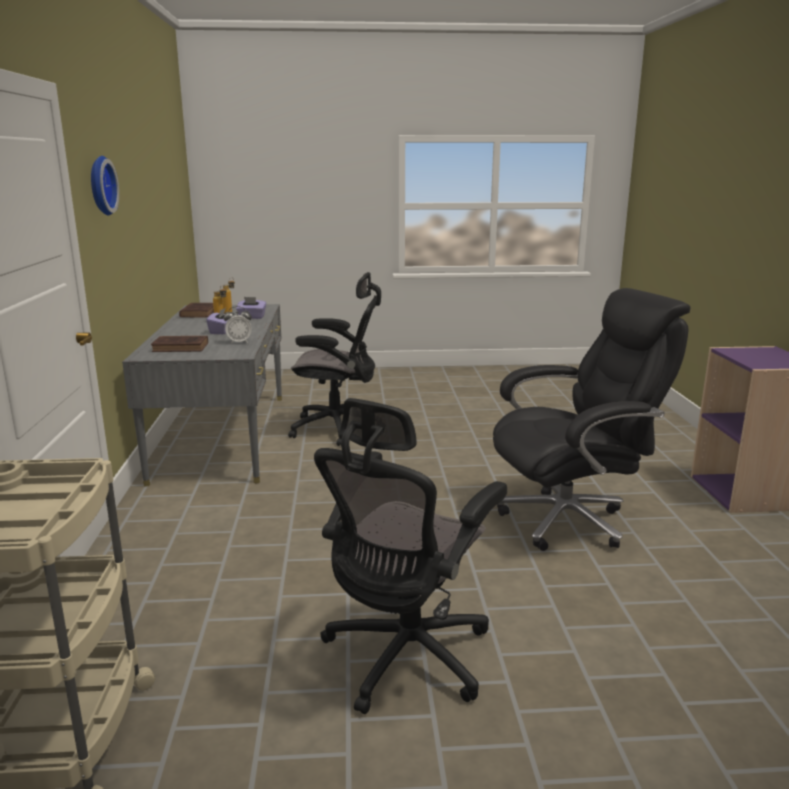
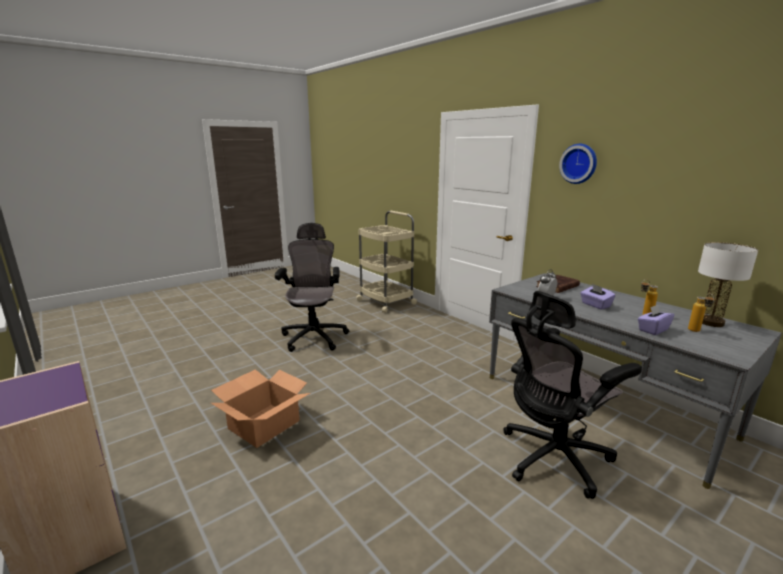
camera: 145 degrees right, 0 degrees up
(199, 313) = (711, 323): brown book -> table lamp
(571, 520) = (263, 424): black office chair -> cardboard box

